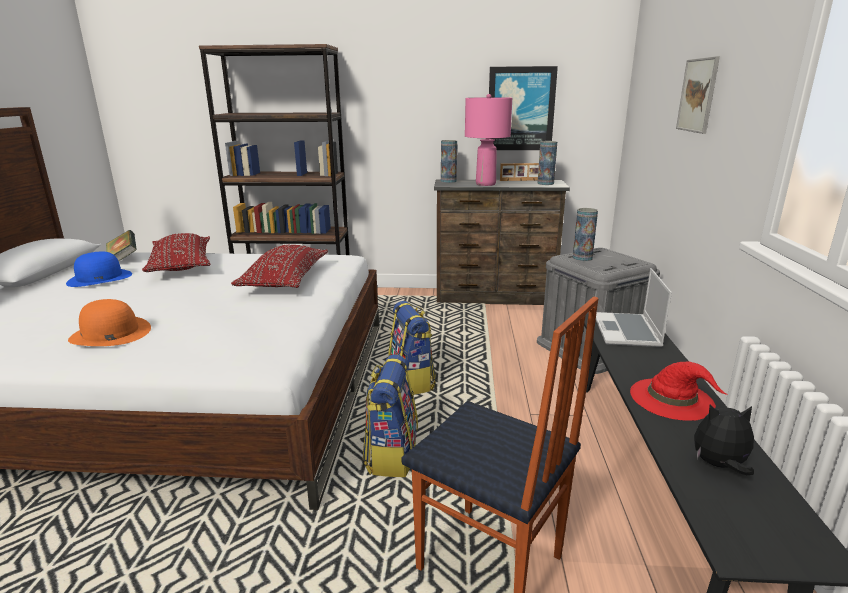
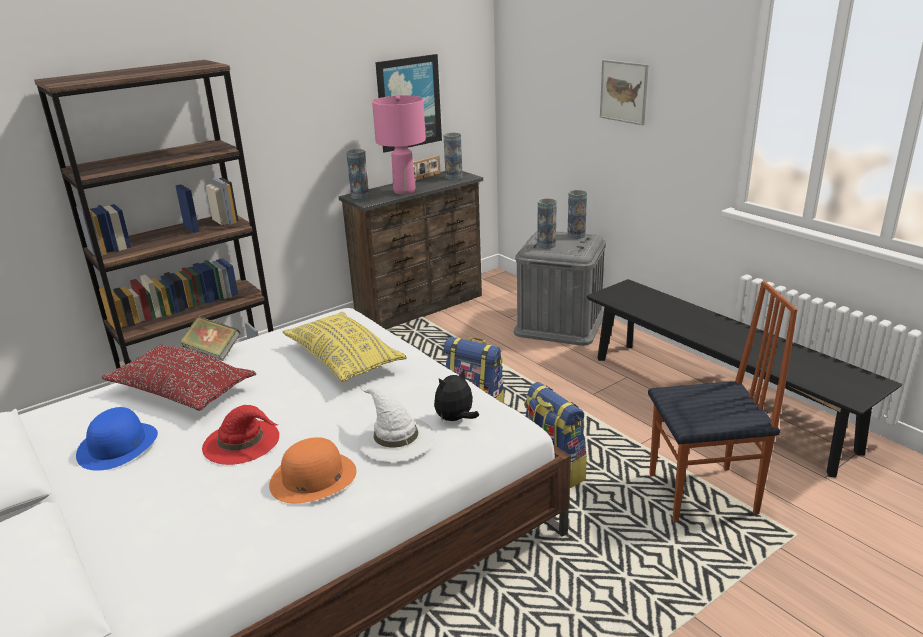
camera: 40 degrees left, 5 degrees up
(123, 259) = (78, 415): book -> book (213, 352)
(191, 333) = (395, 438): none -> white hat
(285, 280) = (344, 359): red pillow -> yellow pillow
(627, 258) = (576, 235): none -> vase
(627, 331) = (638, 298): laptop -> none
(673, 399) = (727, 334): red hat -> red hat (242, 442)
(719, 466) = (796, 362): plush toy -> plush toy (455, 419)

